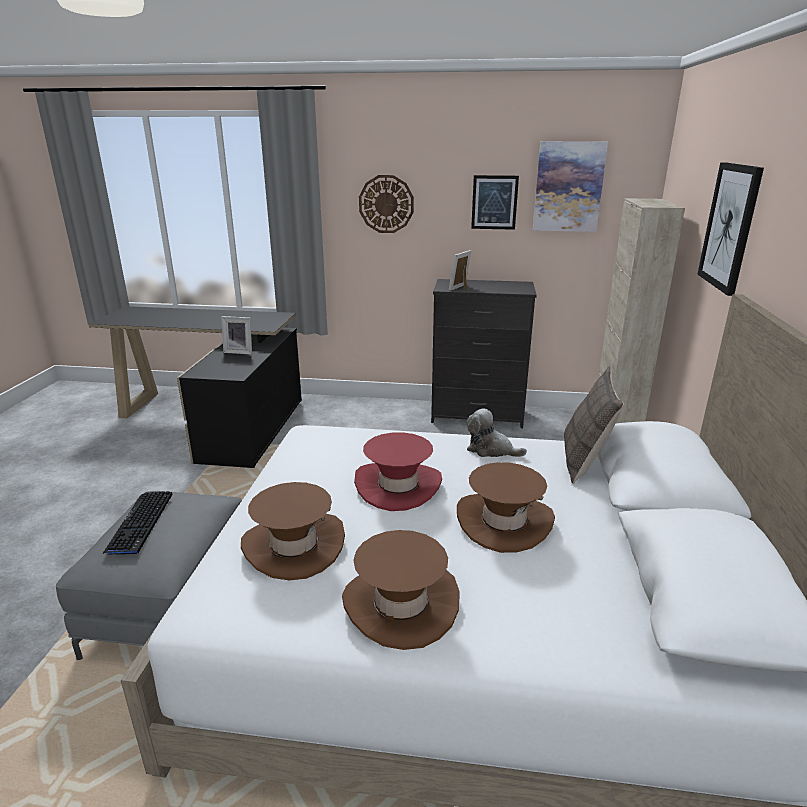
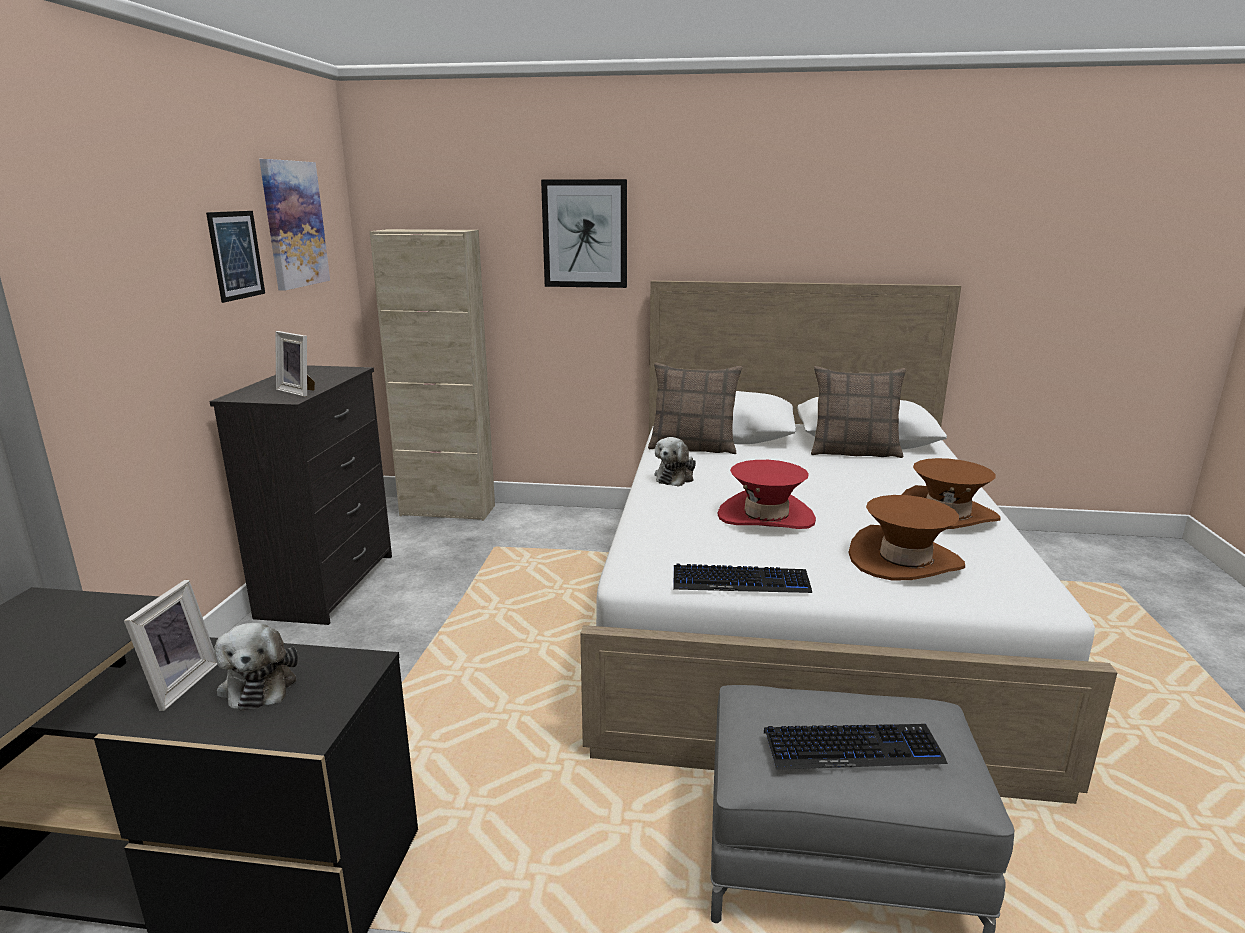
camera: 90 degrees left, 5 degrees down
(233, 362) = (259, 683): none -> plush toy
(282, 465) = (740, 582): none -> keyboard
(386, 204) = (100, 280): wall clock -> none
(504, 522) = (809, 479): brown hat -> none
(625, 574) = (854, 452): none -> pillow

